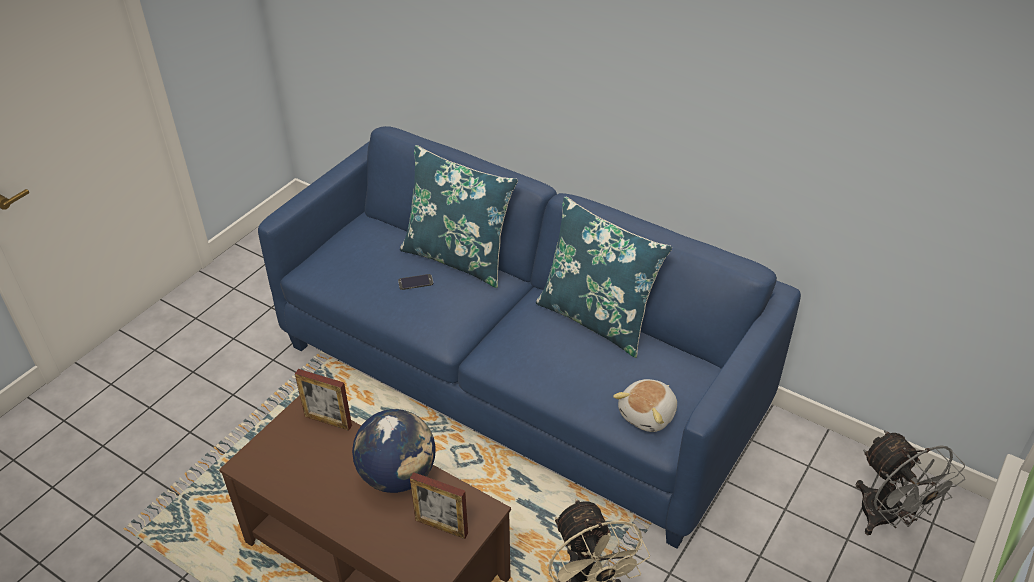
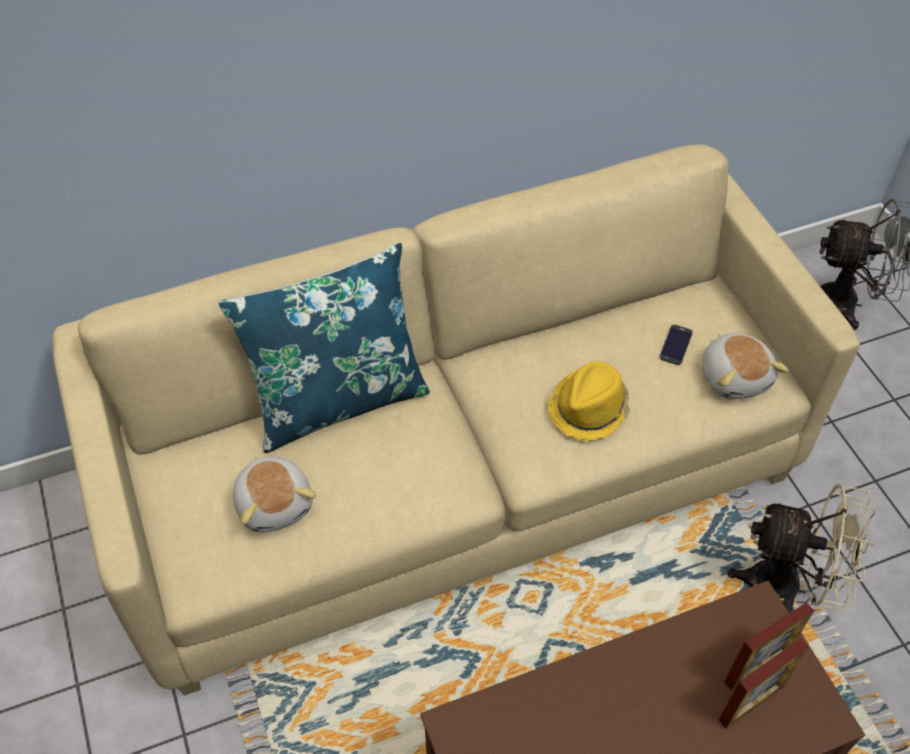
camera: 55 degrees left, 10 degrees up
(328, 421) = (498, 706): picture frame -> picture frame (751, 703)
(373, 270) = (275, 503): none -> plush toy
(398, 475) = (648, 671): globe -> none
(415, 282) = (349, 468): phone -> phone (676, 345)
(519, 379) = (456, 475): blue sofa -> beige sofa
(550, 357) = (589, 408): none -> yellow hat
(597, 318) = (558, 333): blue pillow -> none

